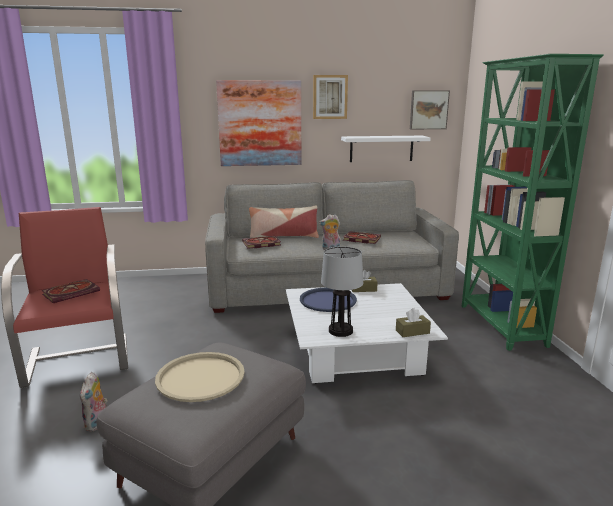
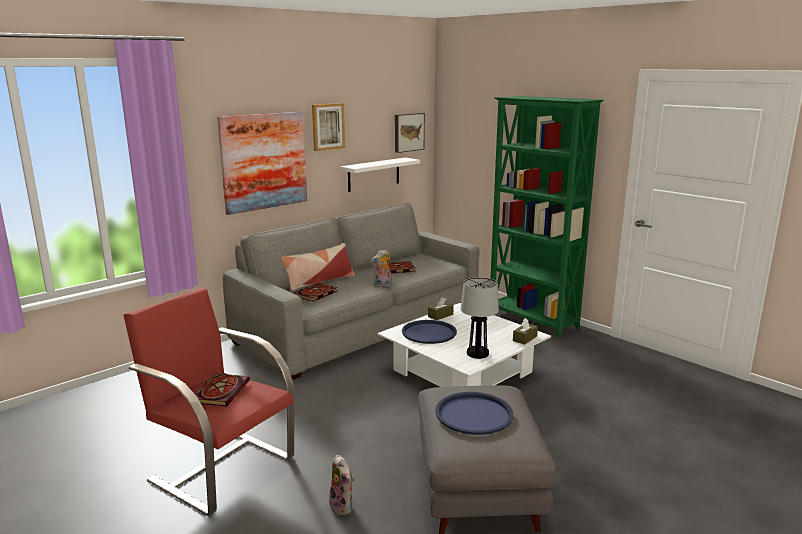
camera: 35 degrees left, 0 degrees up
(200, 377) = (474, 414): beige tray -> blue tray

